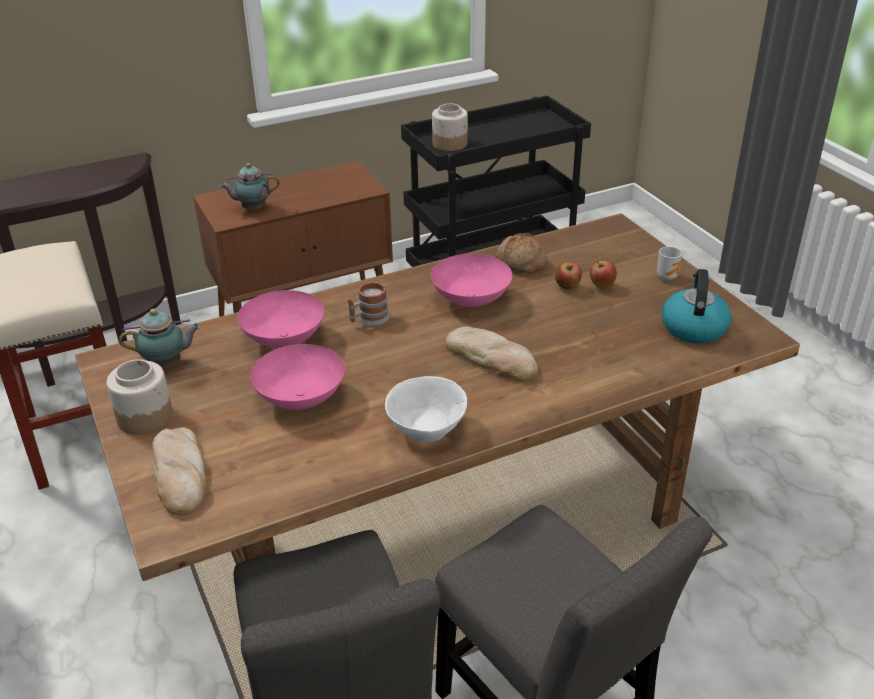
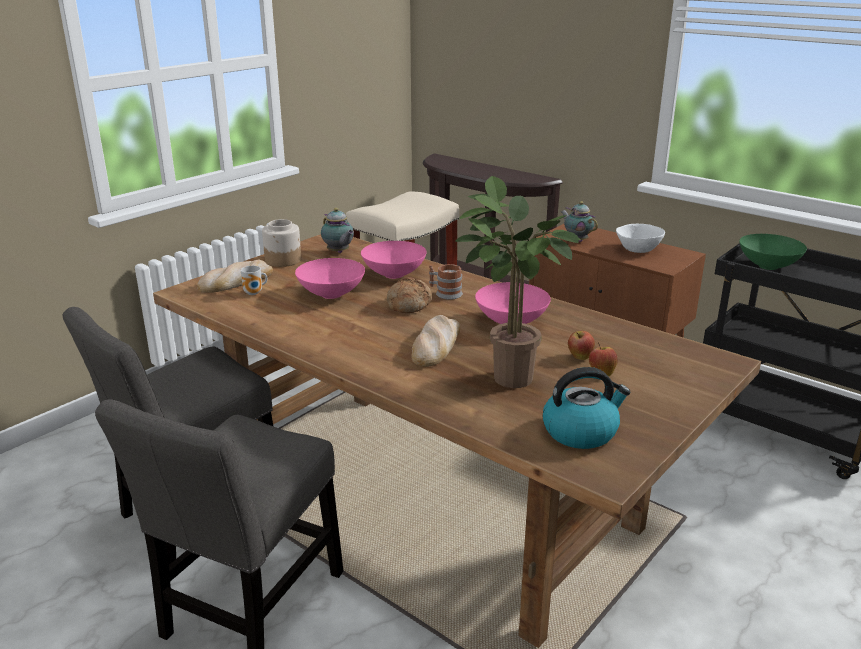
camera: 65 degrees right, 10 degrees down
(425, 428) = (326, 339): white bowl -> white bowl (638, 249)
(450, 144) = (769, 266): jar -> green bowl
(520, 263) = (595, 330): bread -> bread (408, 304)
(583, 337) = (505, 378): none -> potted plant
(667, 276) = (663, 404): mug -> mug (254, 293)

